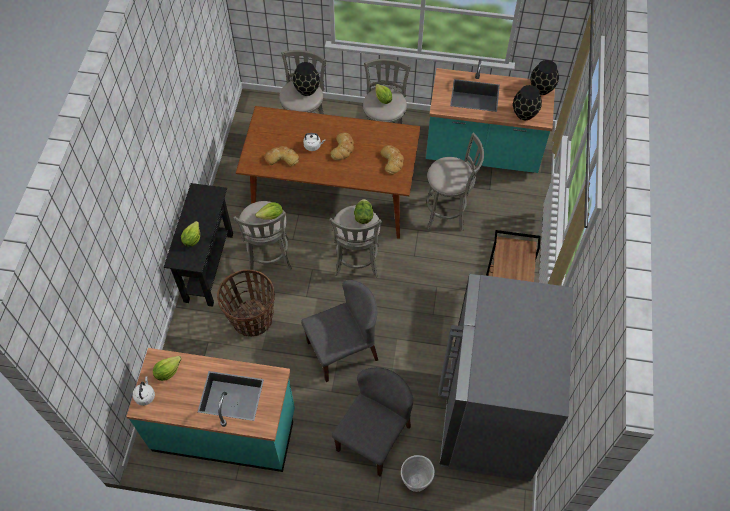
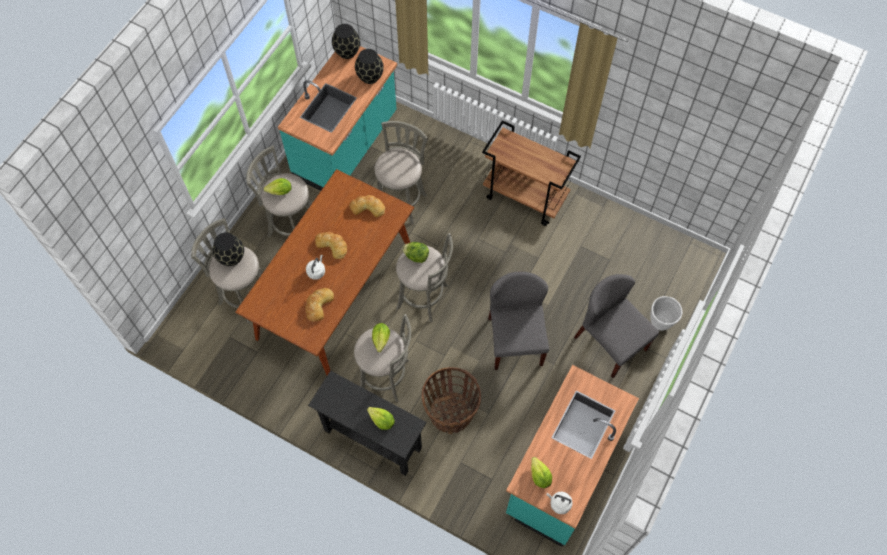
camera: 70 degrees left, 5 degrees up
(488, 417) = (620, 245): grey fridge -> none

